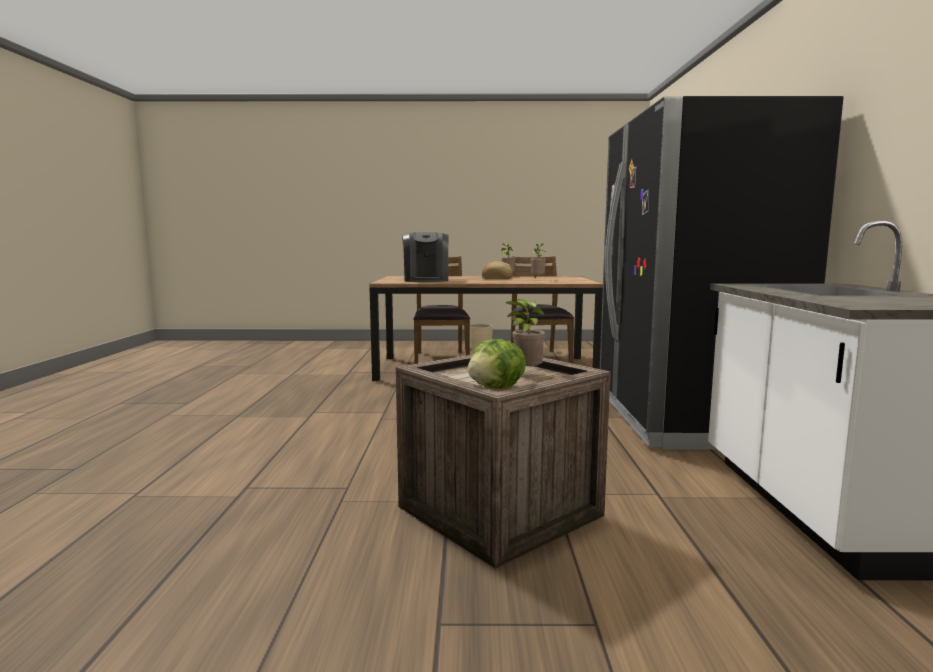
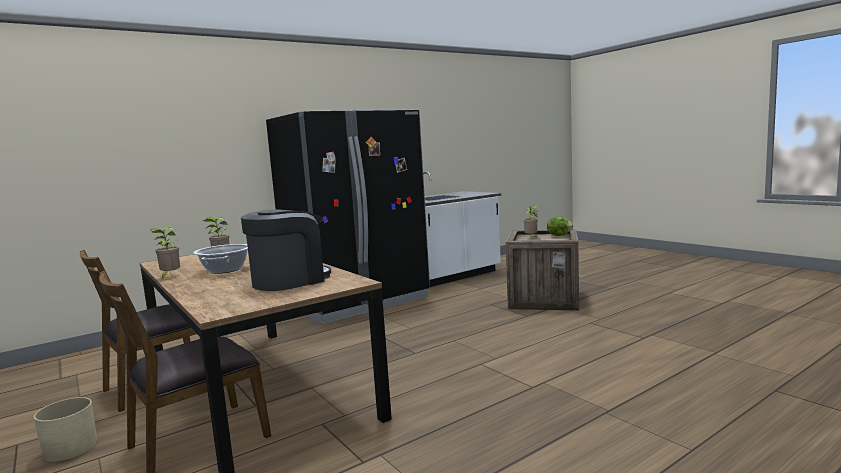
camera: 125 degrees left, 0 degrees up
(497, 278) = (225, 270): bread -> cooking pot

